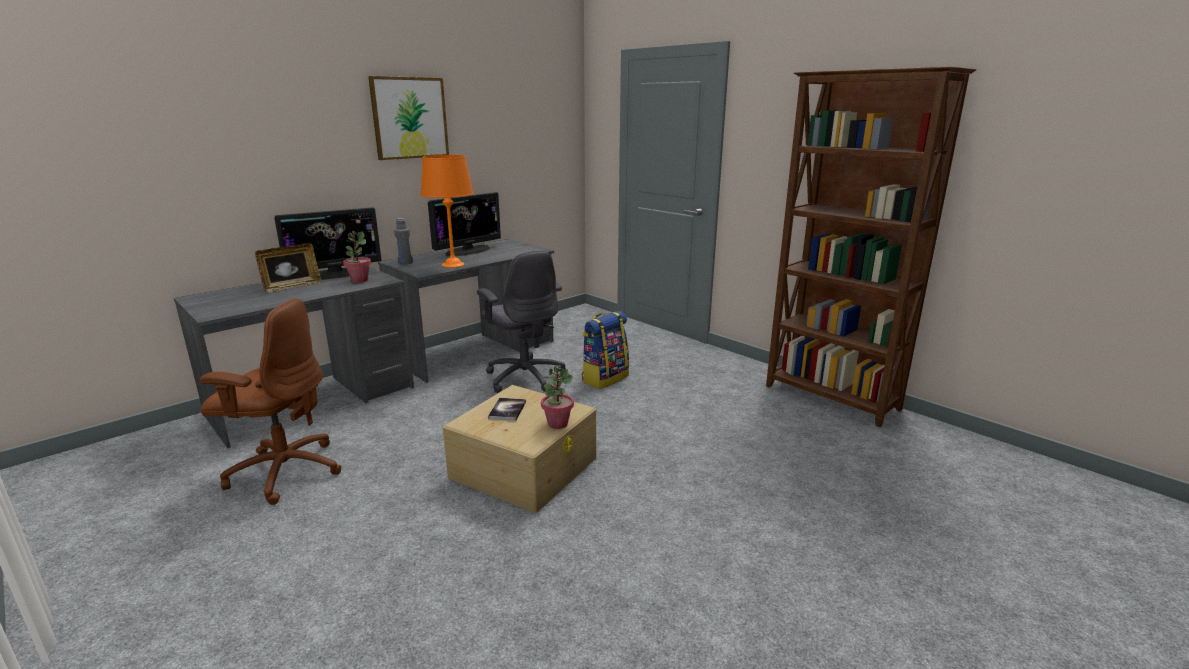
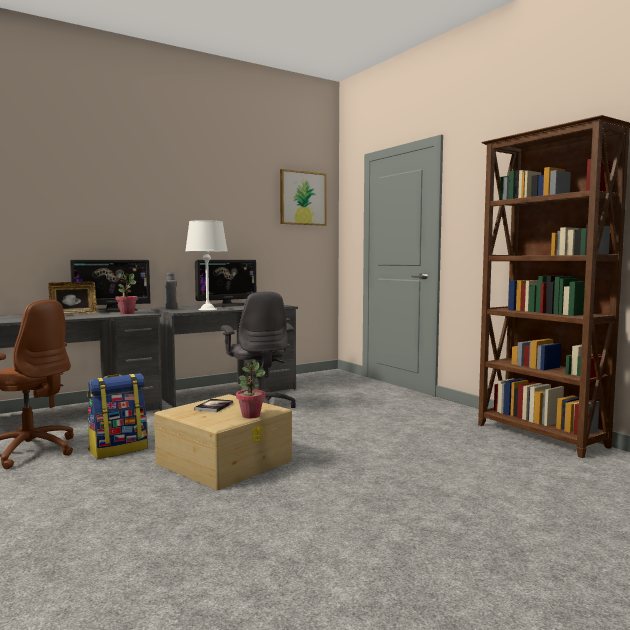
camera: 10 degrees right, 15 degrees down
(409, 118) = (188, 199): picture -> picture (303, 198)
(453, 264) = (207, 309): orange table lamp -> white table lamp
(604, 378) = (328, 413): backpack -> backpack (118, 449)

